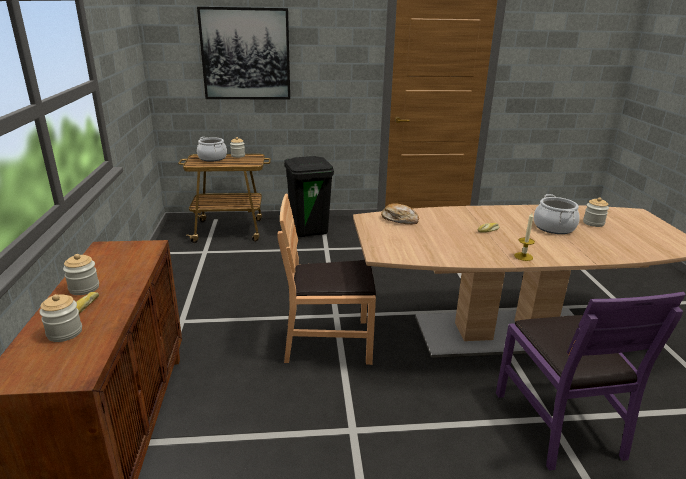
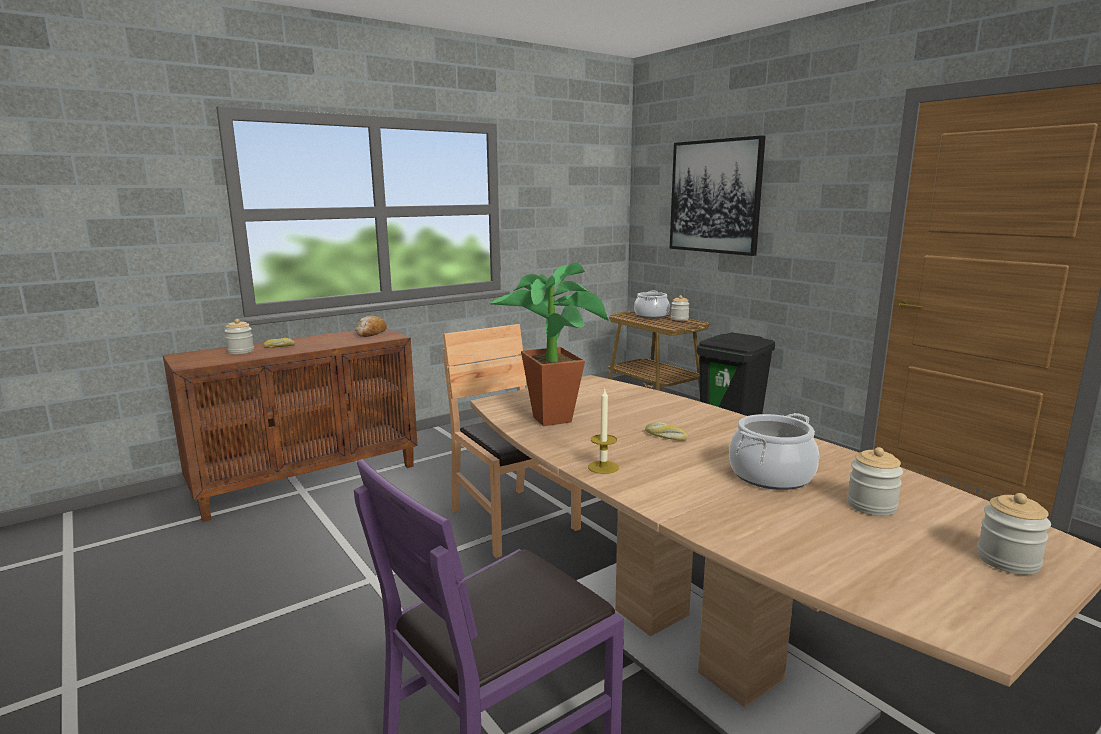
camera: 60 degrees right, 10 degrees down
(84, 288) = (306, 341): jar -> jar (1007, 560)
(399, 219) = (612, 392): bread -> bread (371, 333)
(429, 246) = (553, 416): none -> potted plant

